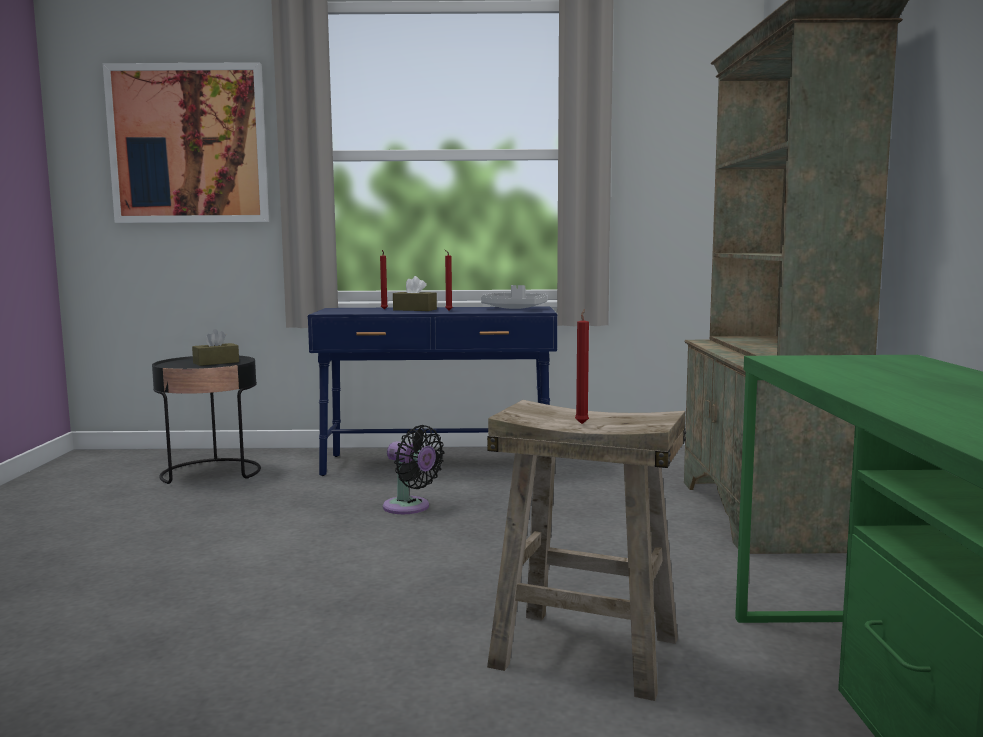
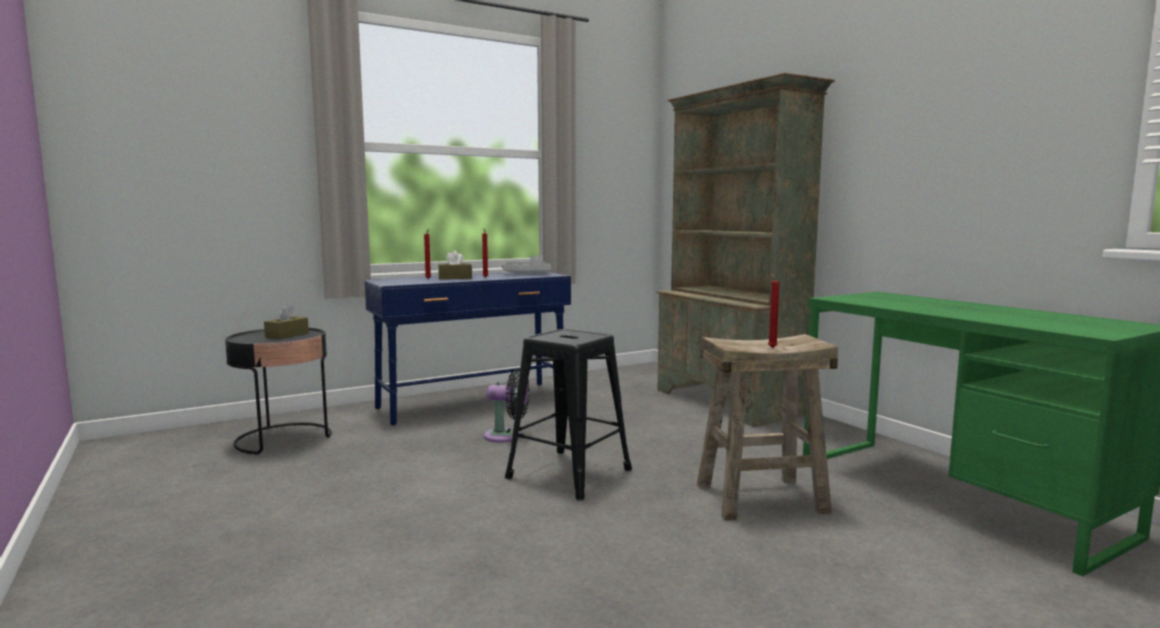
camera: 30 degrees left, 0 degrees up
(188, 144) = (214, 127): picture -> none
(403, 564) = (569, 474): none -> black stool

